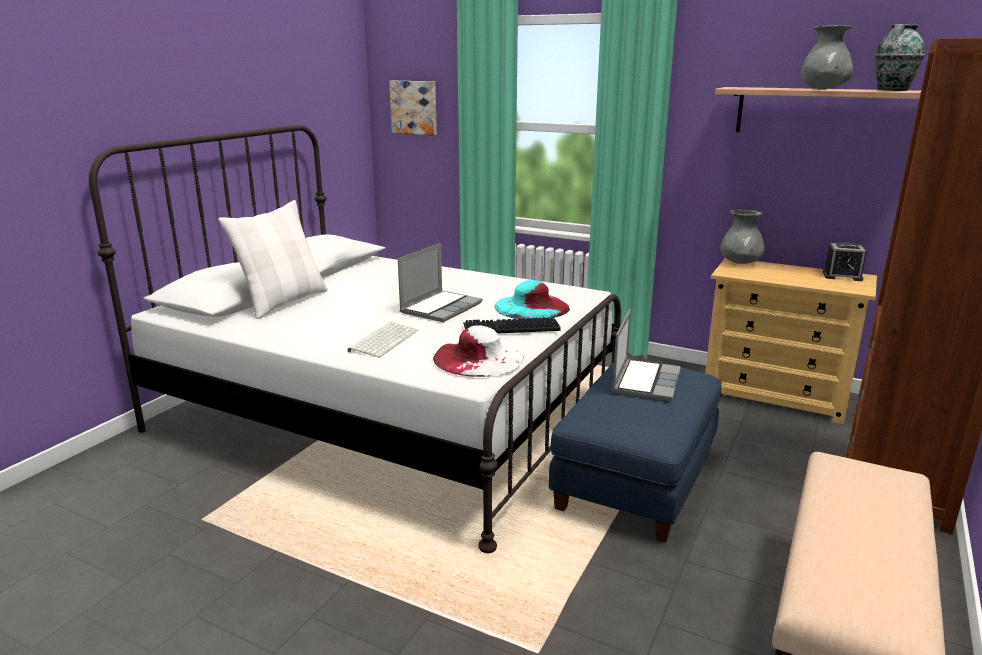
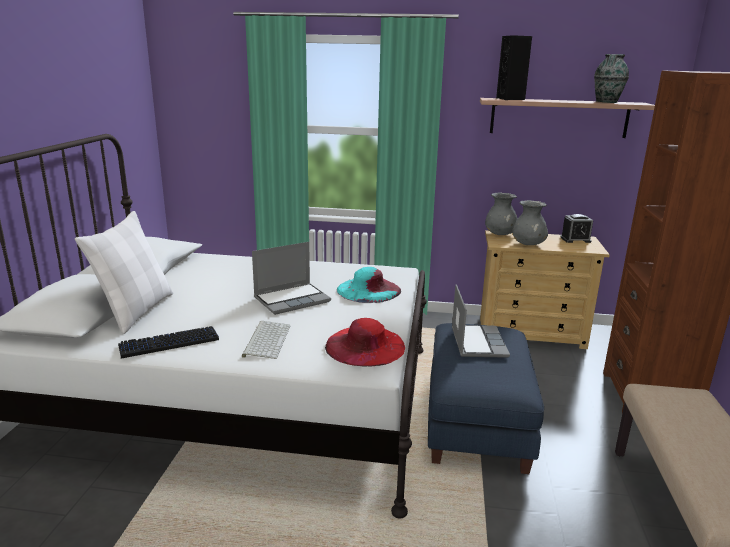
camera: 20 degrees left, 0 degrees up
(414, 107) = (202, 113): picture -> none
(441, 307) = (292, 299): laptop -> laptop turned 45 degrees clockwise
(478, 357) = (365, 346): white hat -> red hat
(511, 327) = (368, 312): keyboard -> keyboard (169, 343)
(759, 87) = (511, 99): none -> black speaker
(823, 89) = (559, 101): grey vase -> grey vase (528, 244)

